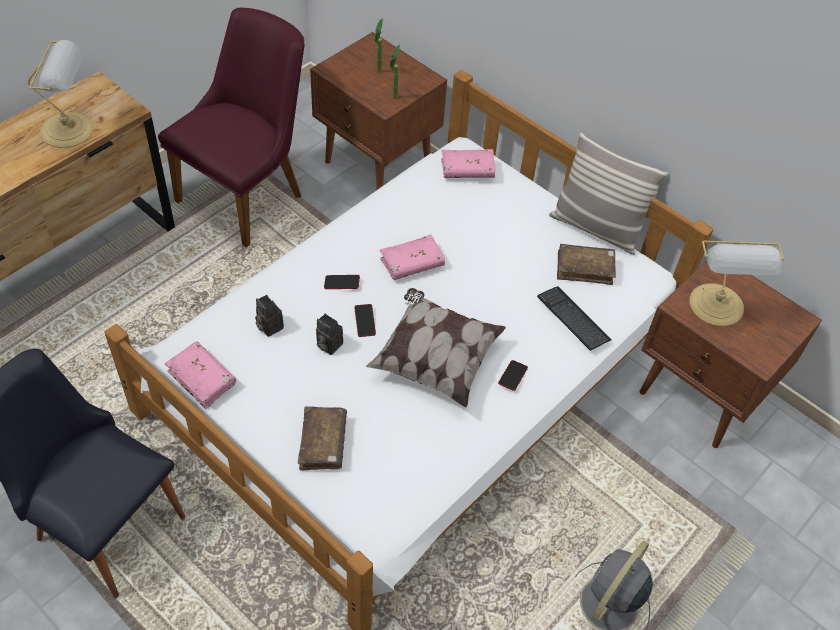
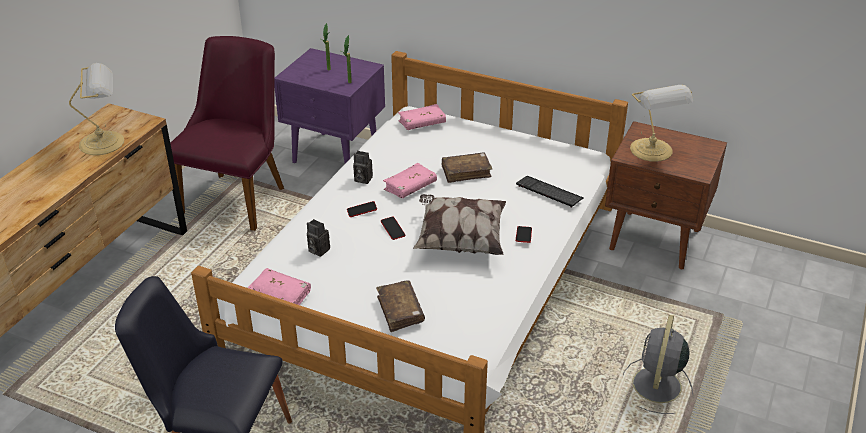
camera: 15 degrees left, 15 degrees down
(327, 345) = (371, 250): camera -> camera (362, 179)
(378, 165) = (336, 155): brown nightstand -> purple nightstand
(584, 269) = (541, 161): brown book -> brown book (466, 172)
(596, 228) = (536, 137): pillow -> none

